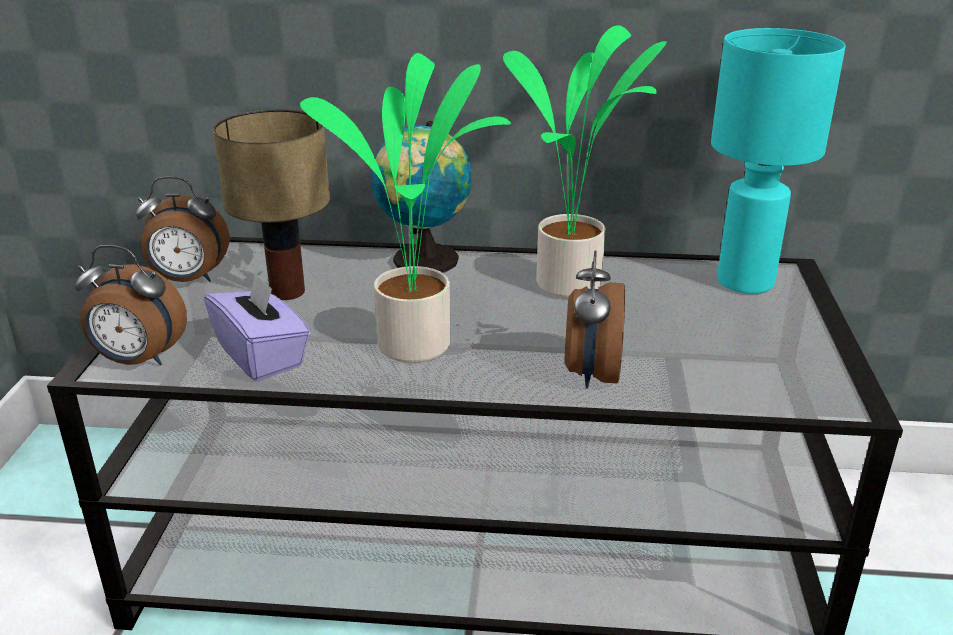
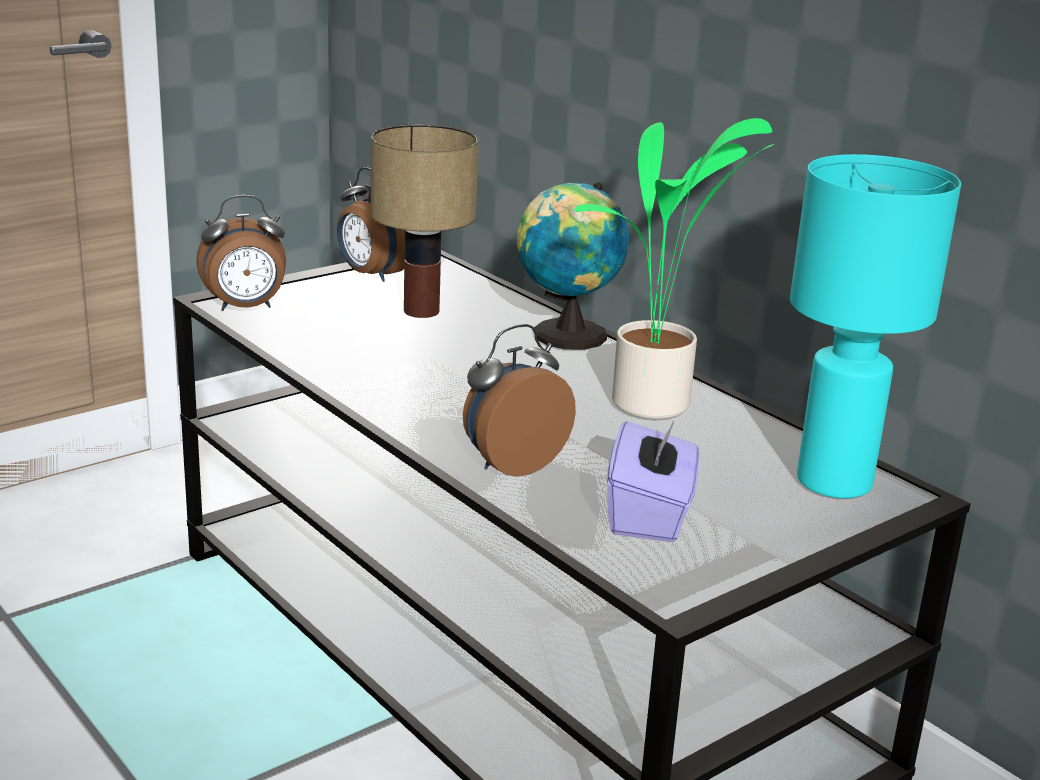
camera: 45 degrees right, 5 degrees down
(138, 361) = (245, 308): alarm clock -> alarm clock turned 75 degrees counterclockwise
(262, 356) = (319, 340): purple tissue box -> purple tissue box (650, 515)
(419, 344) = (433, 384): potted plant -> none

